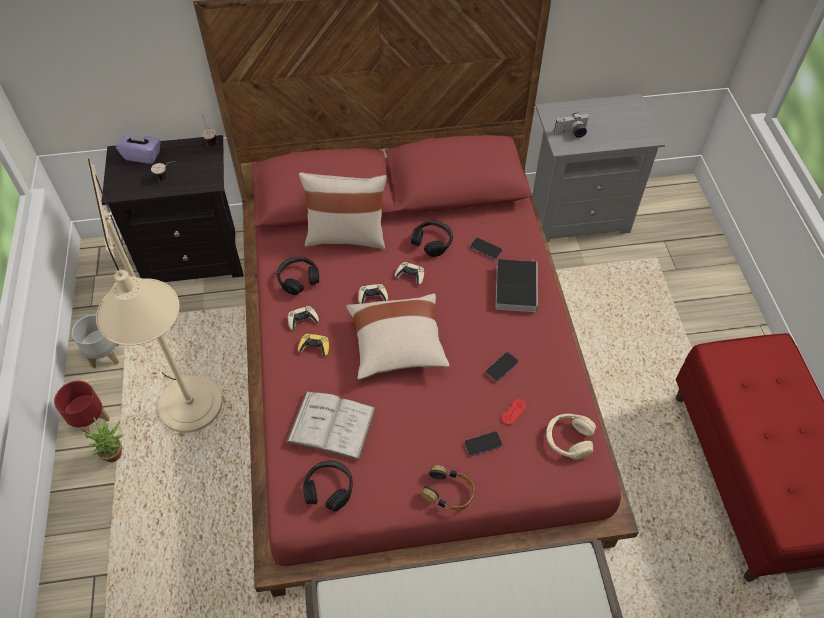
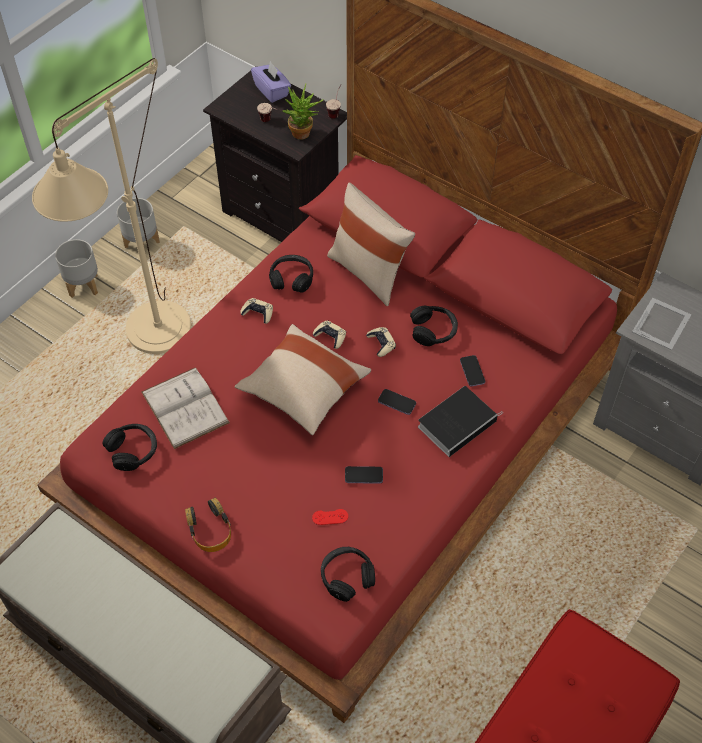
camera: 45 degrees right, 0 degrees up
(90, 421) = (83, 285): red planter -> grey planter
(117, 454) = (75, 324): potted plant -> potted plant (303, 135)
(314, 347) = (242, 340): yellow game controller -> none
(483, 444) = (276, 519): phone -> phone (396, 402)
(568, 439) = (347, 576): beige headphones -> black headphones
(572, 133) = (662, 323): camera -> picture frame

